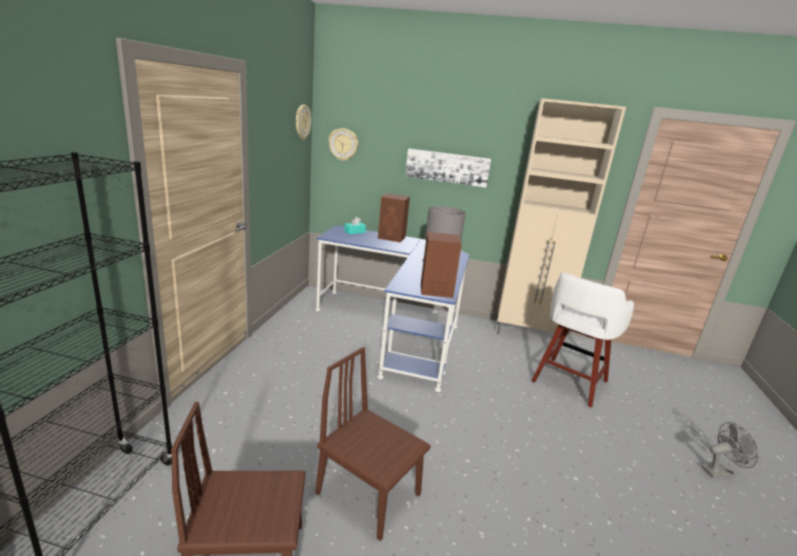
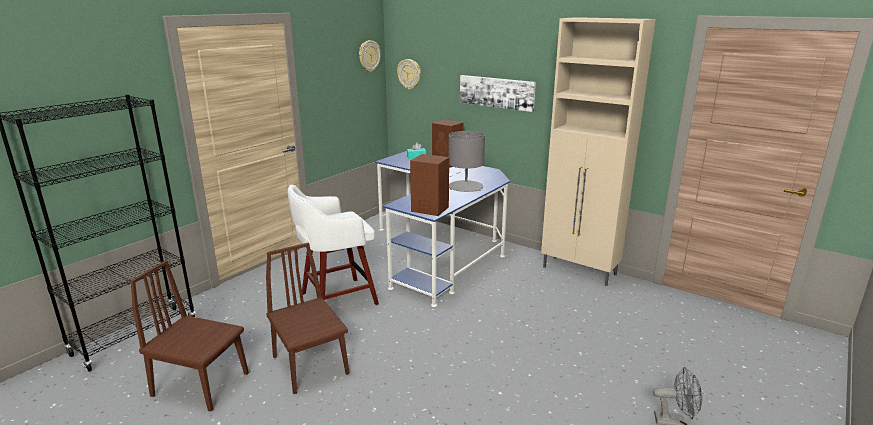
camera: 25 degrees right, 0 degrees up
(568, 382) = (580, 318): white stool -> white stool (336, 299)

